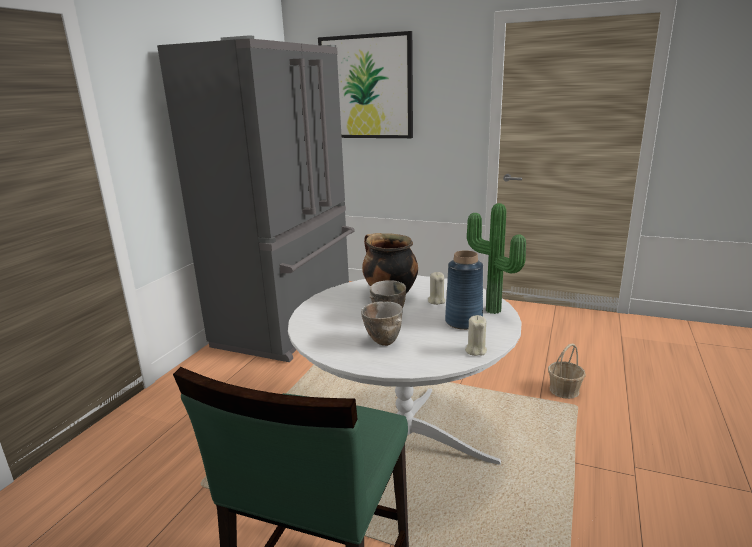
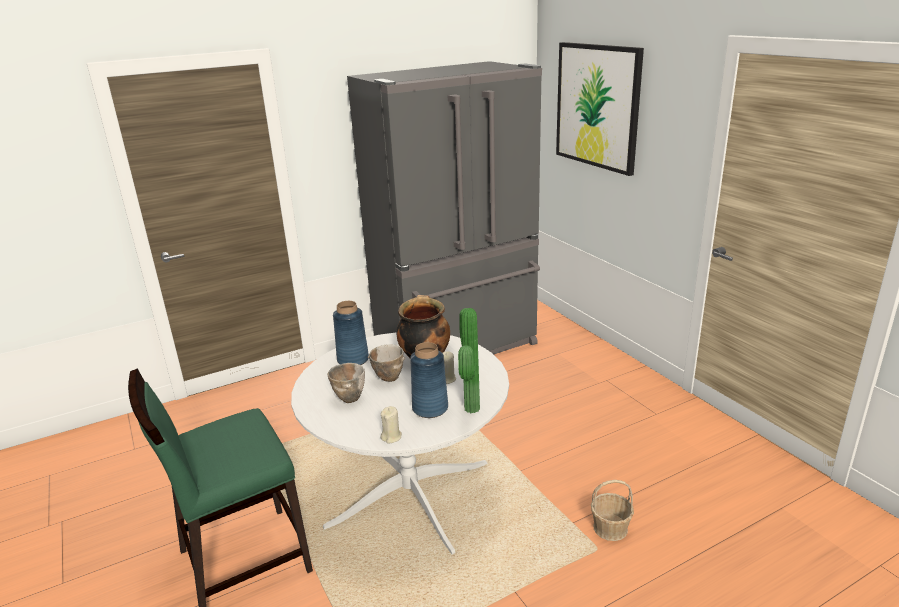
camera: 40 degrees right, 5 degrees up
(327, 317) = (352, 359): none -> blue vase

